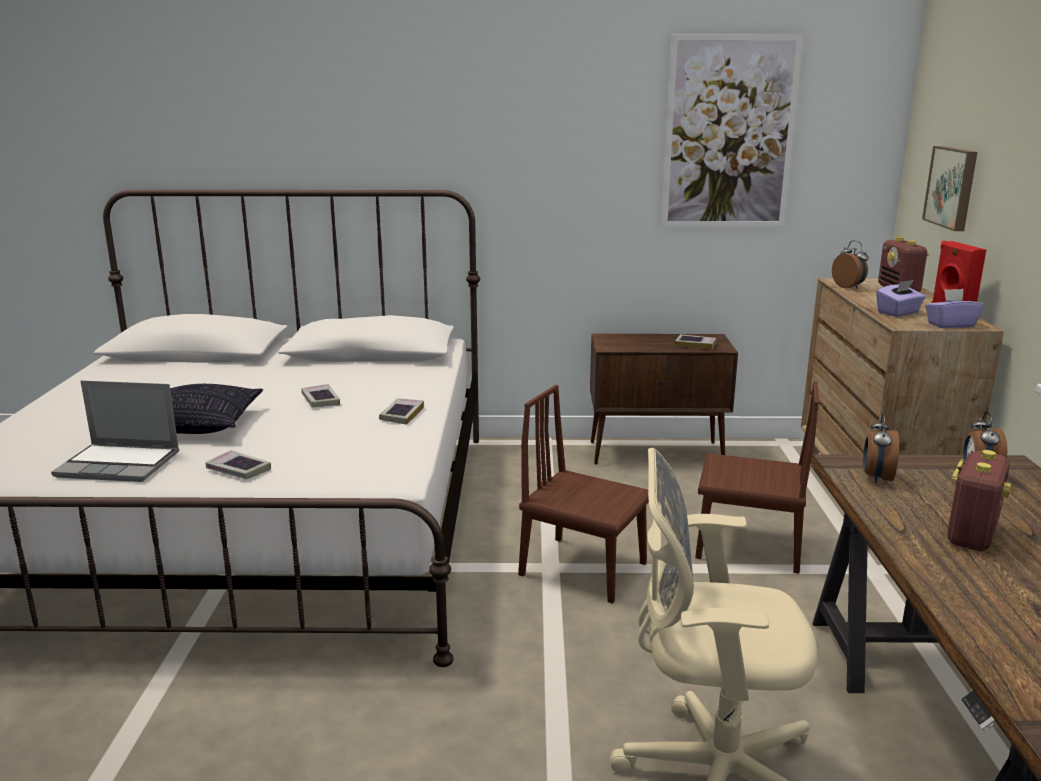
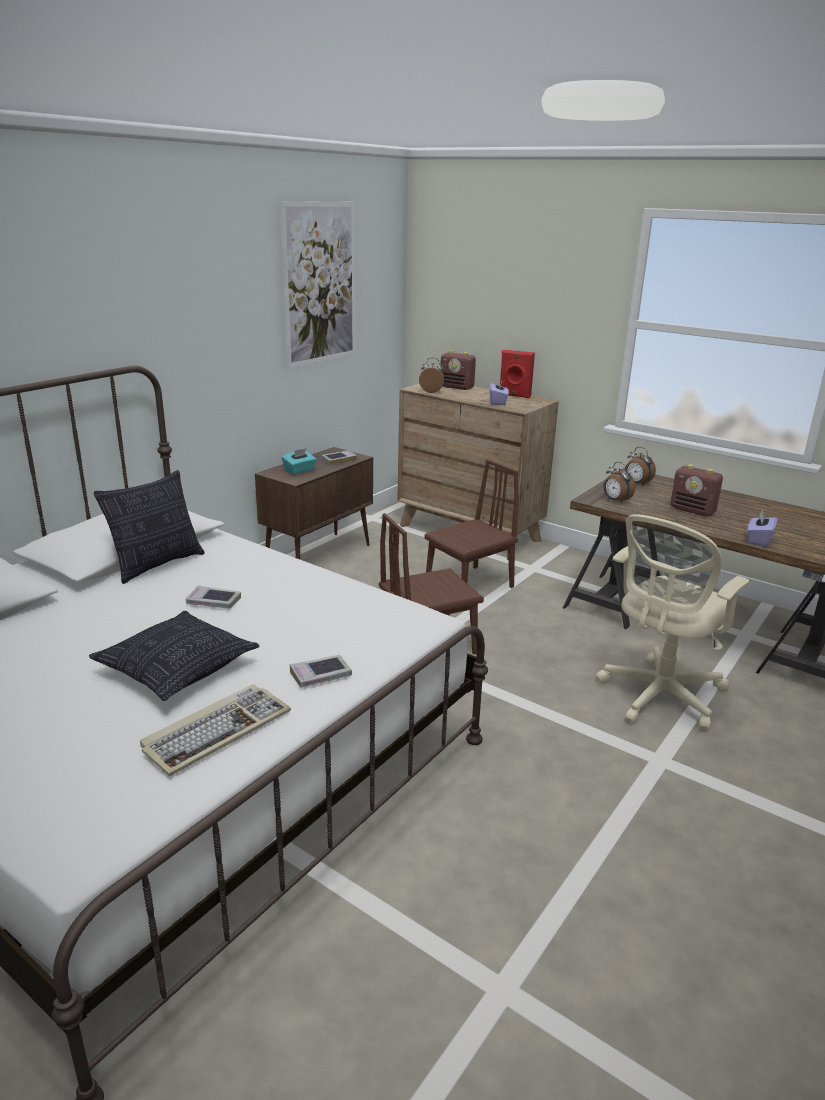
camera: 55 degrees left, 5 degrees up
(120, 464) = (217, 731): laptop -> keyboard
(358, 366) = (157, 564): none -> pillow
(402, 415) = (306, 582): book -> none
(633, 342) = (299, 471): none -> turquoise tissue box
(950, 325) = (534, 403): purple tissue box -> purple tissue box (758, 540)
(952, 187) = (477, 313): picture -> none
(971, 534) = (693, 510): radio -> radio turned 150 degrees clockwise

